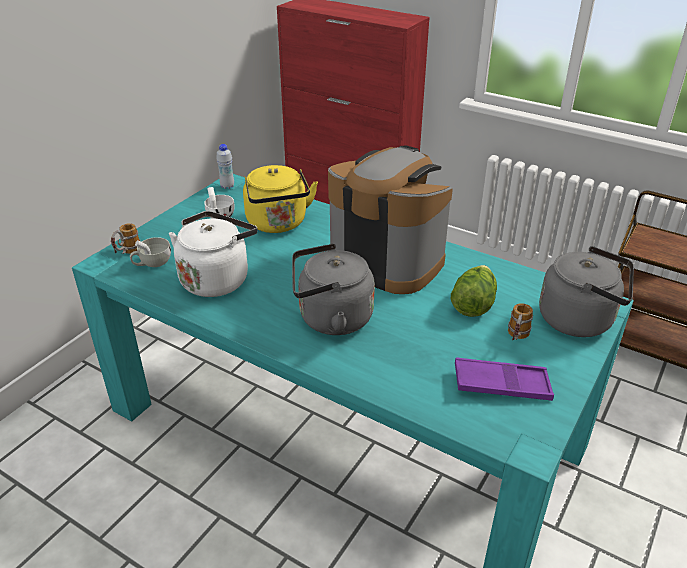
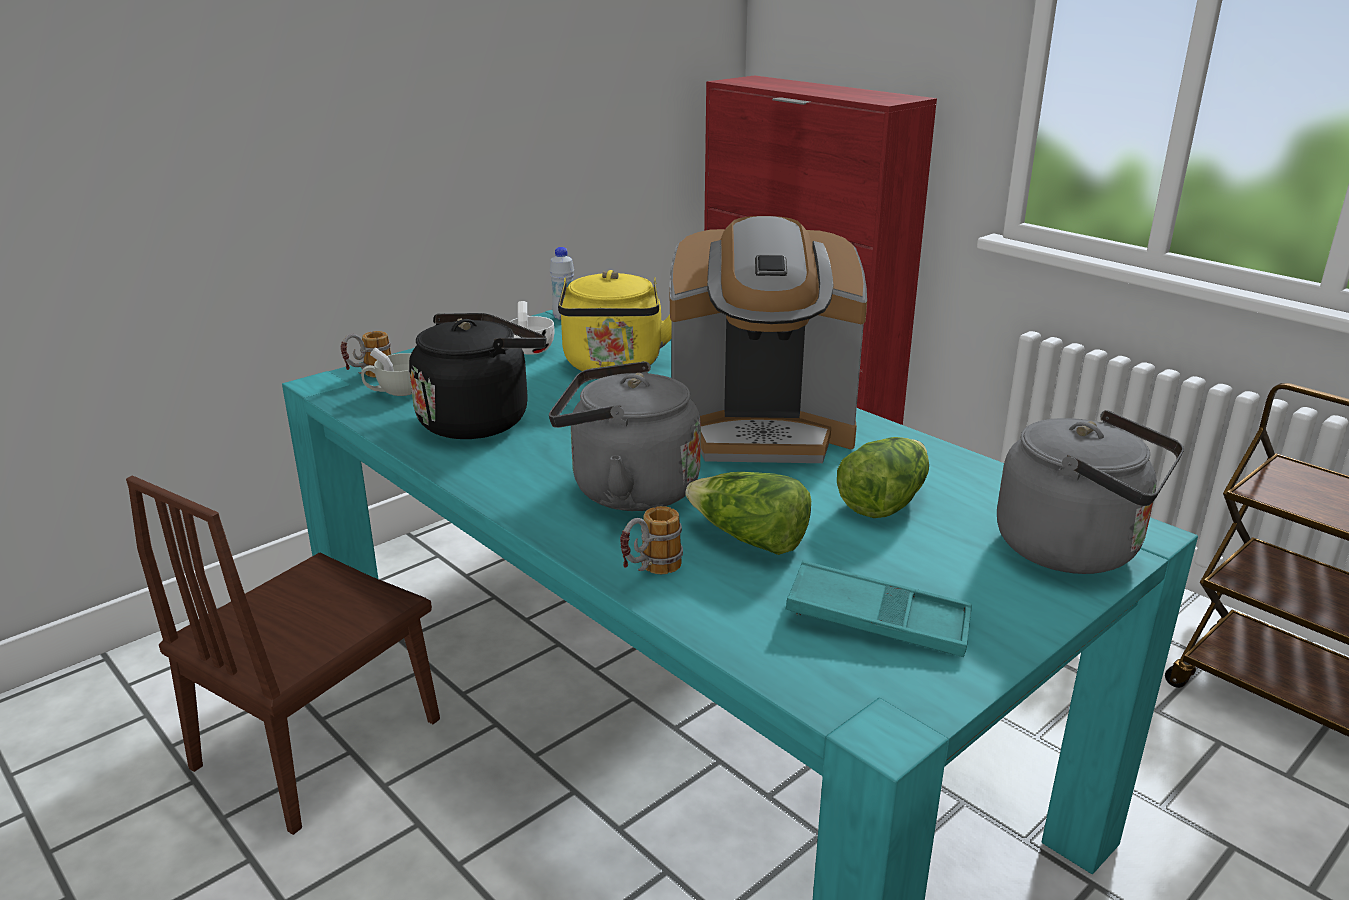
camera: 15 degrees right, 10 degrees down
(137, 479) = (318, 743): none -> brown chair
(217, 279) = (479, 420): white kettle -> black kettle
(386, 261) = (761, 430): coffee machine -> coffee machine turned 135 degrees clockwise
(414, 342) = (749, 539): none -> lettuce
(501, 385) = (877, 620): purple tray -> turquoise tray
(516, 338) = (939, 559): mug -> mug (649, 572)

